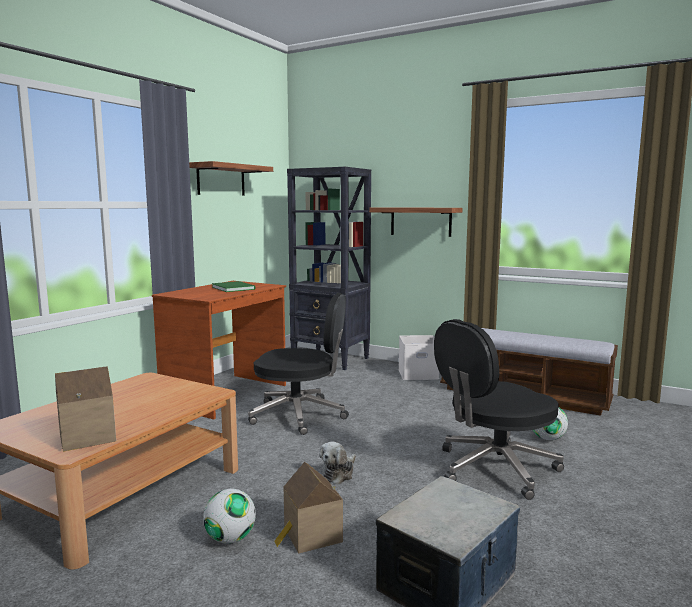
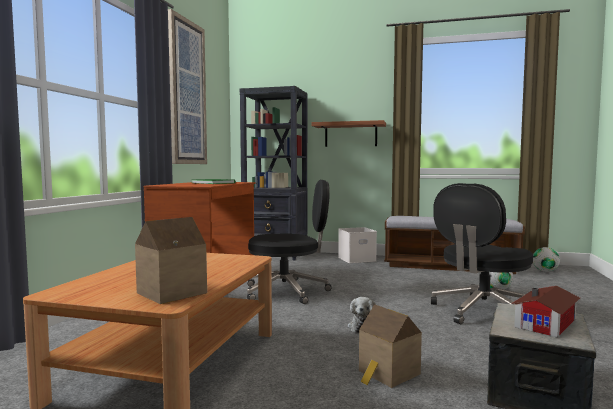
camera: 15 degrees left, 5 degrees down
(221, 180) = (186, 93): shelf -> picture
(230, 538) = (317, 385): football -> football (545, 271)
(458, 513) = (548, 323): none -> toy house

